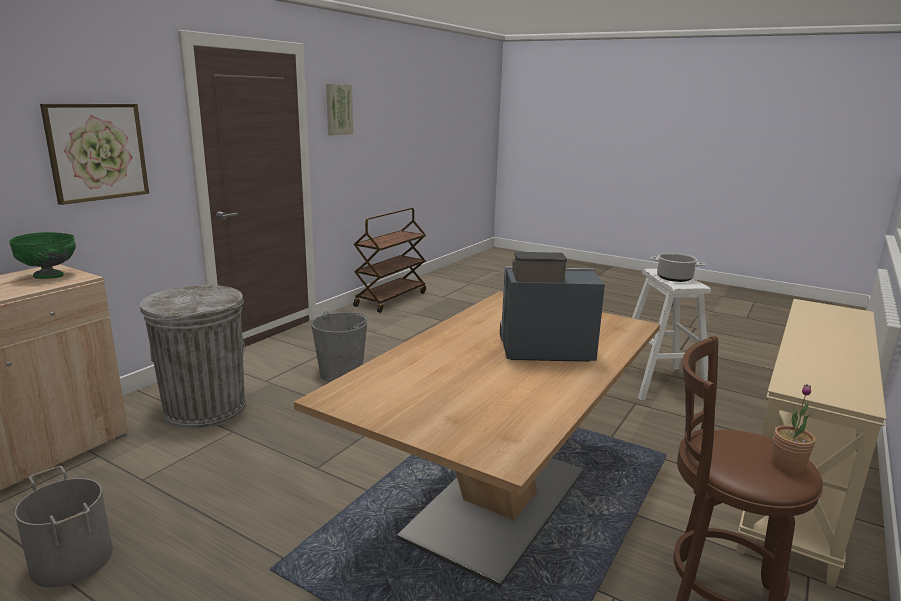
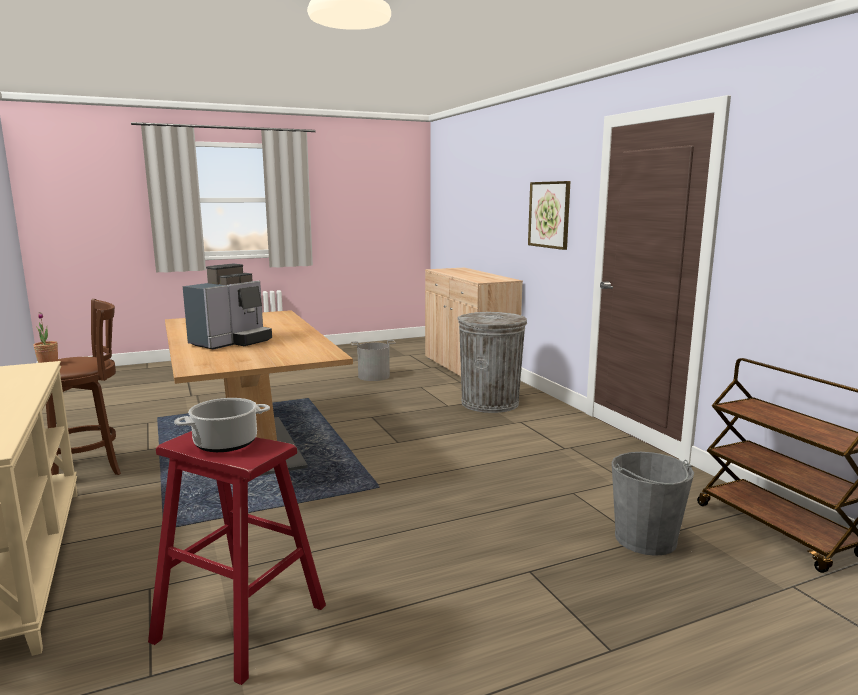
camera: 125 degrees right, 5 degrees down
(49, 276) = (491, 279): green bowl -> none
(338, 109) = (777, 183): picture -> none
(341, 373) = (507, 447): grey bucket -> grey bucket (645, 539)
(659, 382) = (240, 623): white stool -> red stool

